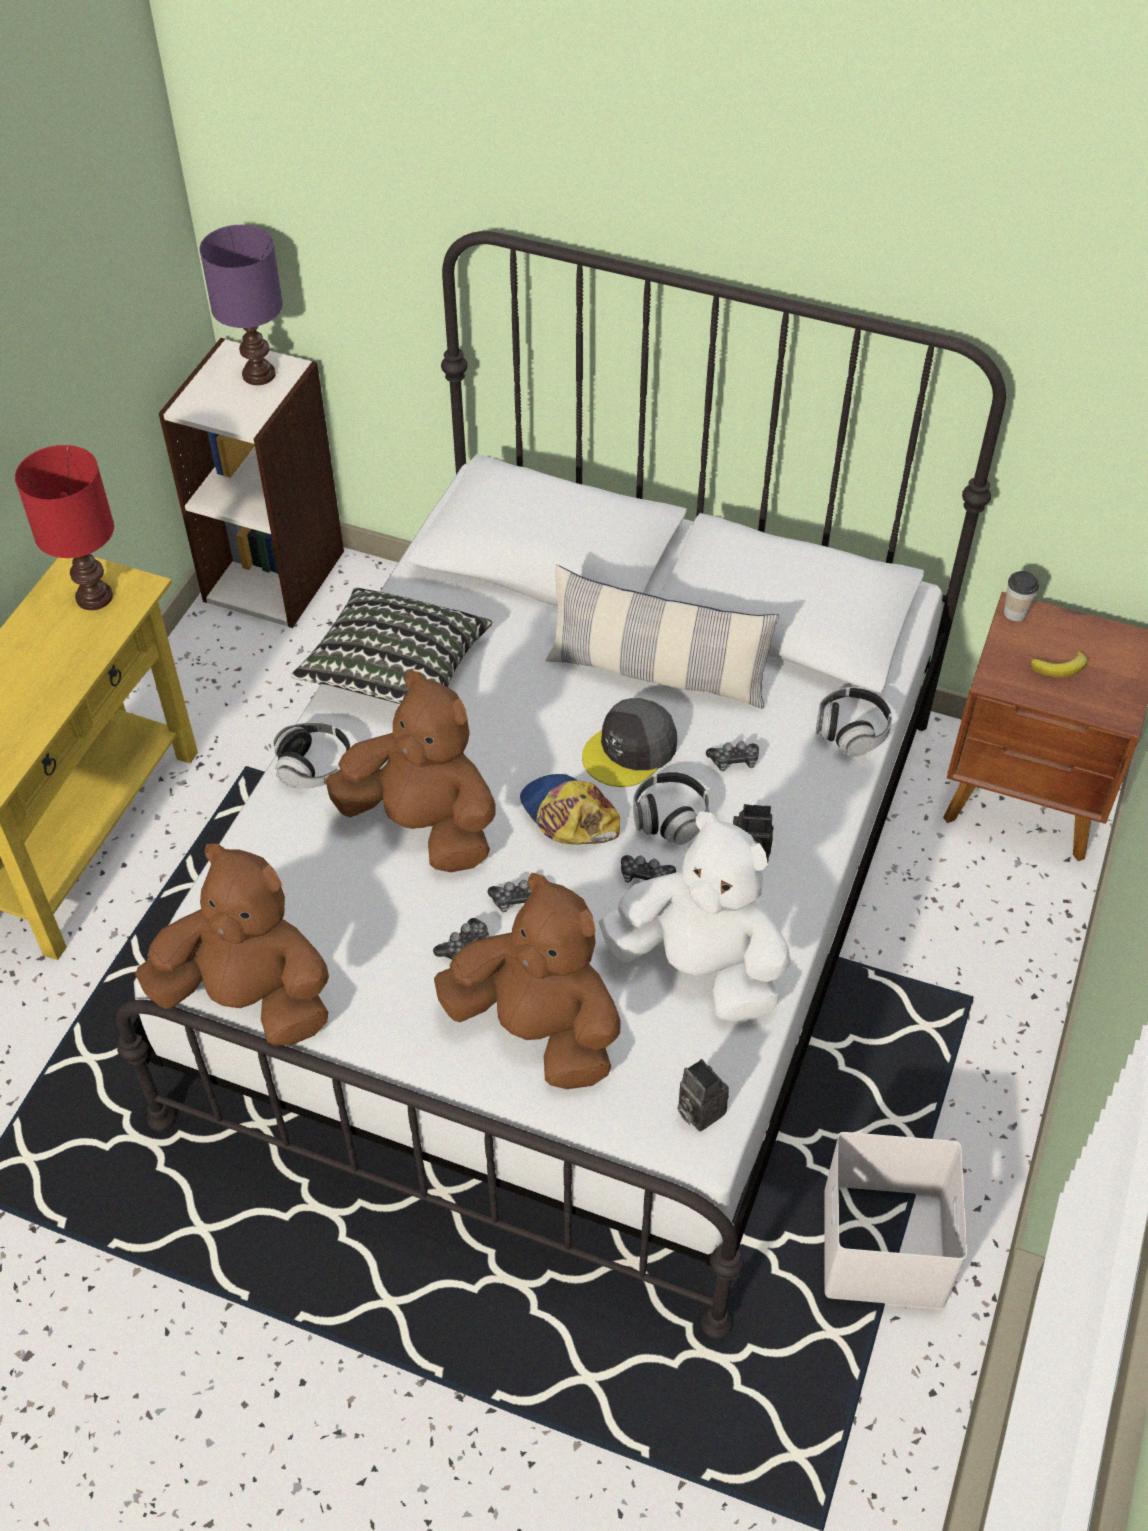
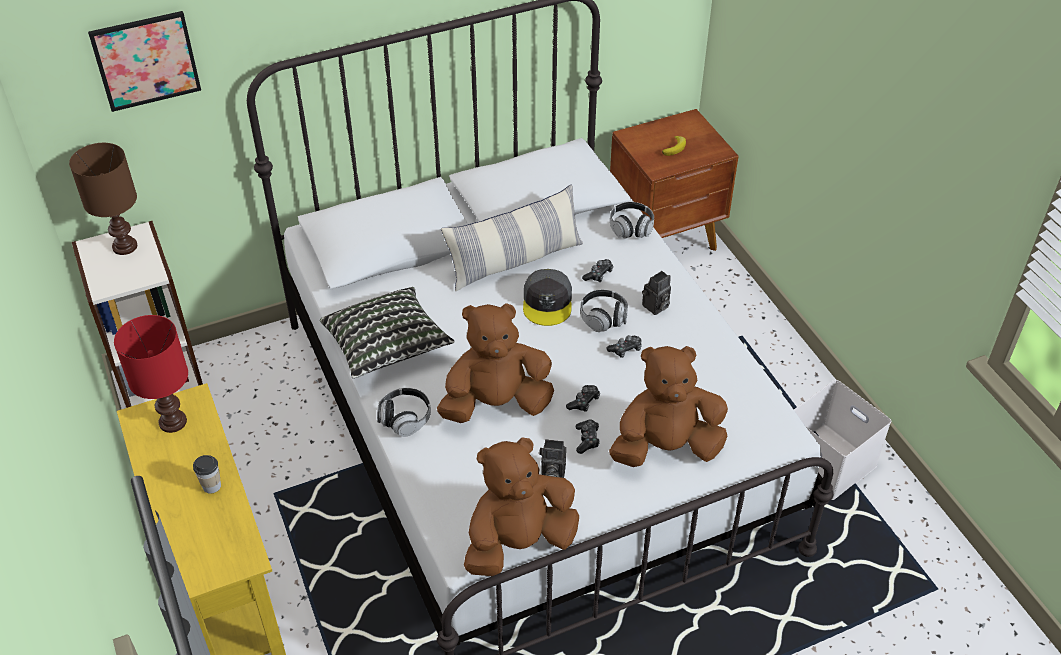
camera: 45 degrees left, 5 degrees down
(258, 375) = (125, 247): purple table lamp -> brown table lamp
(336, 149) = (146, 60): none -> picture
(568, 815) = (557, 350): cap -> none
(697, 1110) = (771, 424): camera -> camera (551, 474)
(699, 967) = (697, 368): white plush toy -> none
(1015, 613) = (629, 137): cup -> cup (211, 486)

